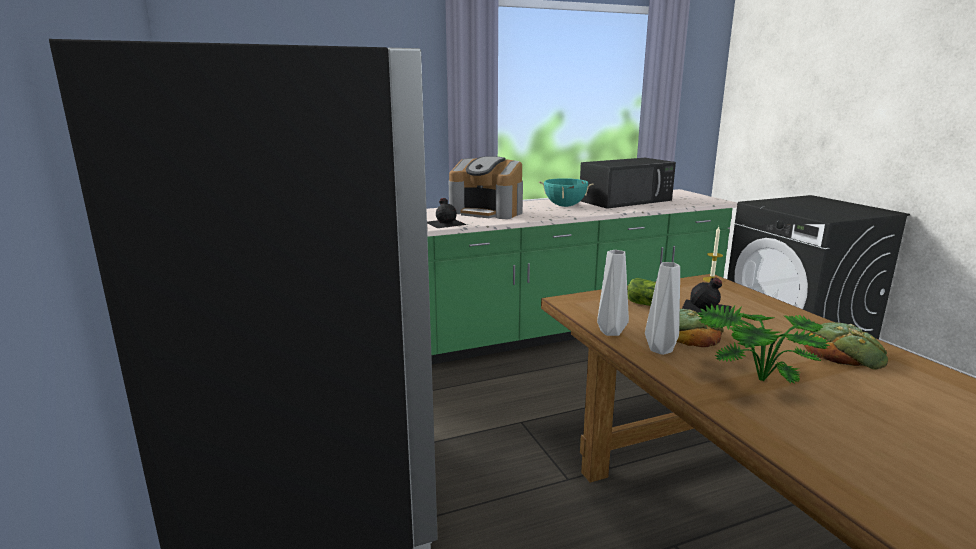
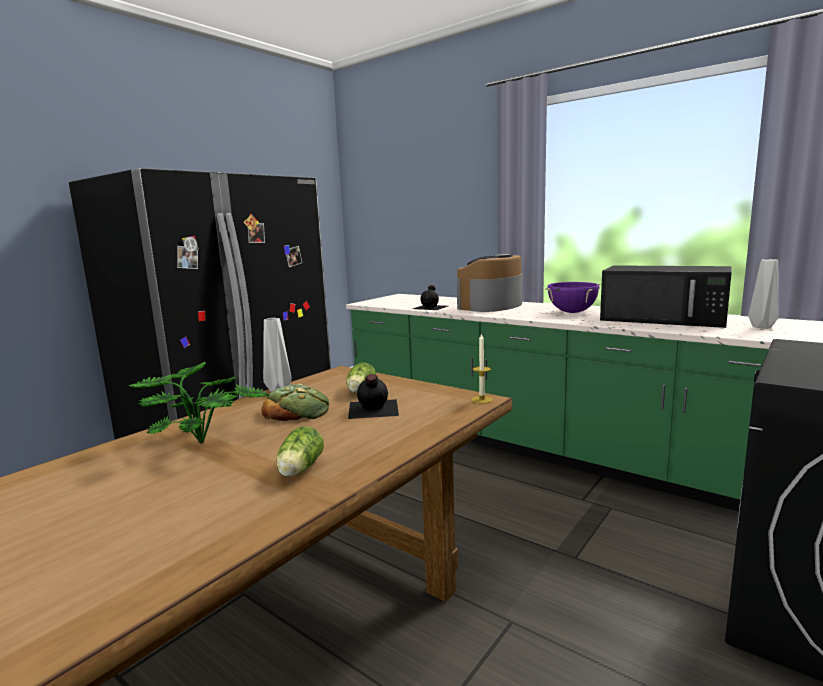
camera: 60 degrees right, 5 degrees down
(487, 212) = (491, 306): coffee machine -> coffee machine turned 45 degrees clockwise
(565, 206) = (572, 312): turquoise cooking pot -> purple cooking pot
(662, 350) = (250, 408): grey vase -> grey vase (761, 327)
(843, 352) = (299, 470): bread -> lettuce

